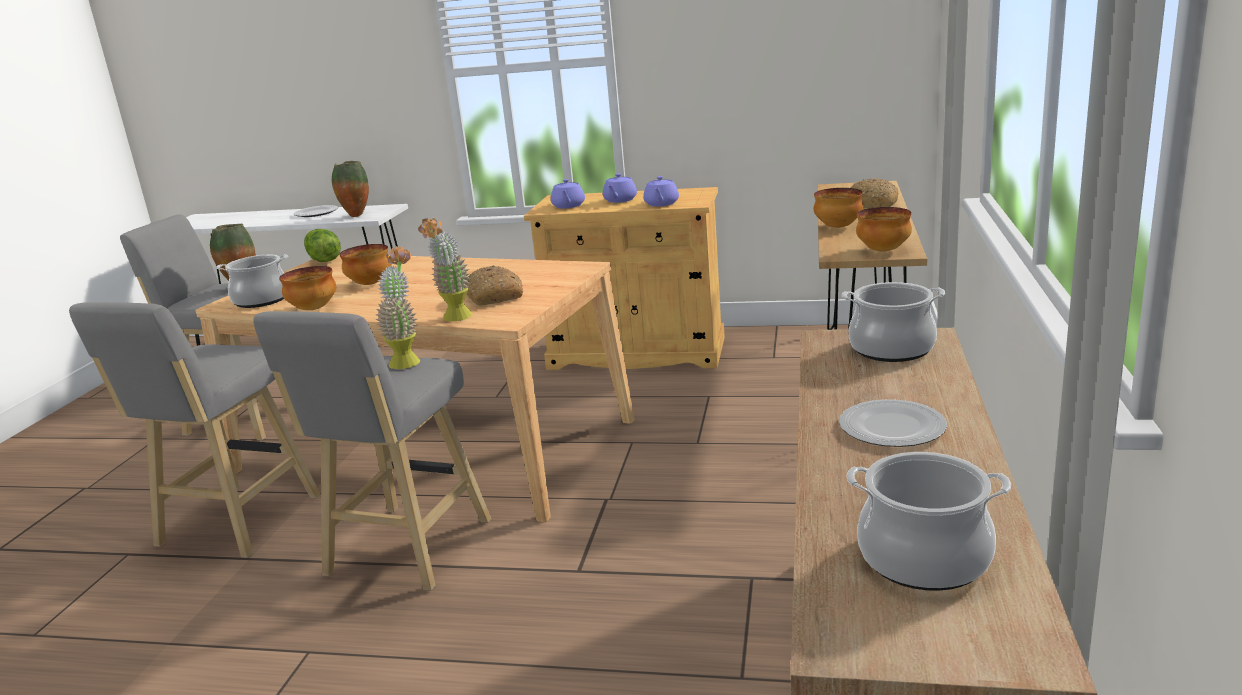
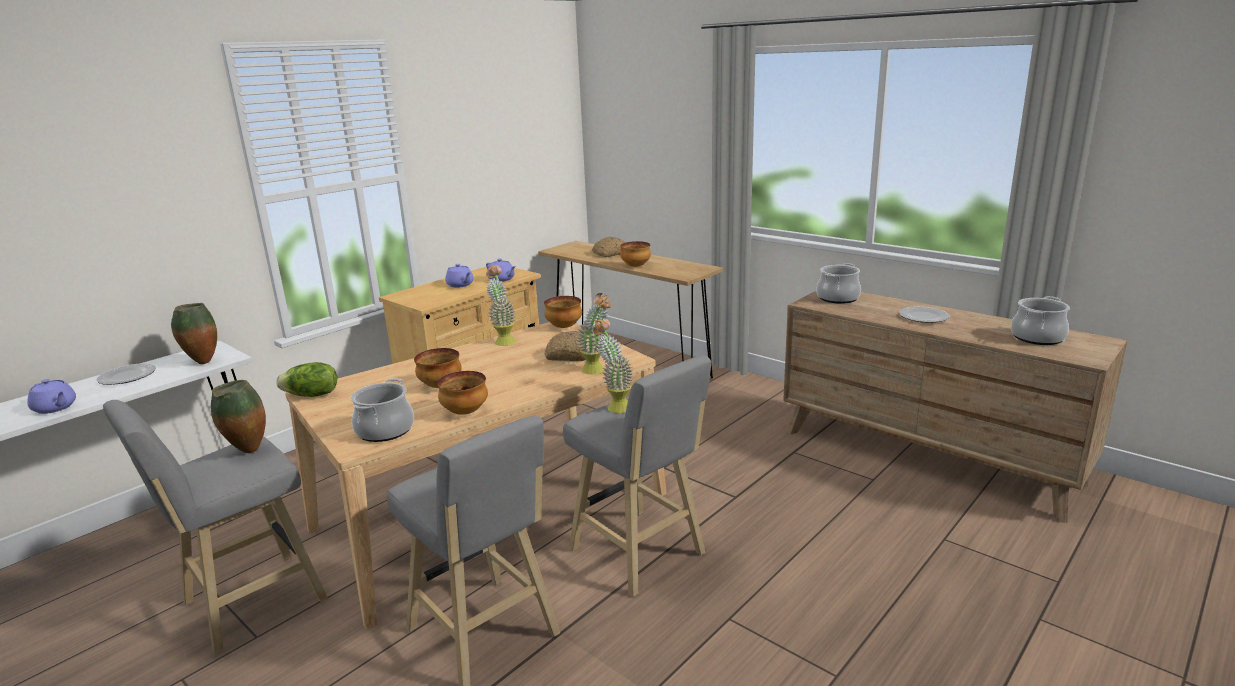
camera: 60 degrees left, 0 degrees up
(509, 265) = (503, 340): none -> potted plant
(568, 206) = (434, 297): purple teapot -> purple teapot (55, 408)
(882, 250) = (695, 269): bowl -> bowl (563, 327)

